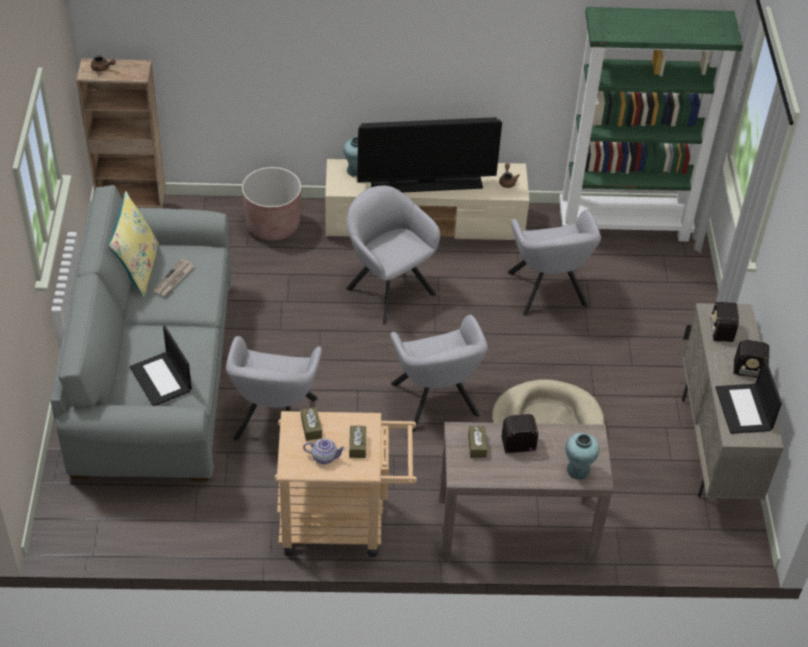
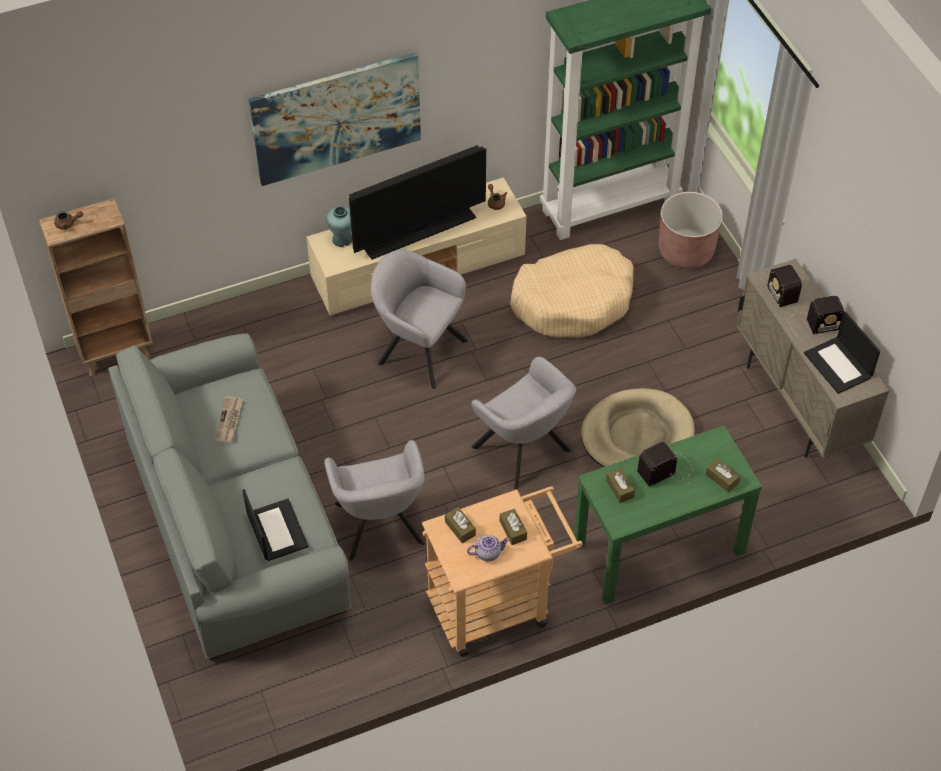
camera: 20 degrees left, 5 degrees up
(137, 269) = (187, 422): yellow pillow -> none
(162, 379) = (276, 530): laptop -> laptop turned 150 degrees counterclockwise
(273, 225) = (269, 321): brown planter -> brown planter (686, 251)
(370, 51) = (337, 118): none -> picture
(515, 527) = (658, 548): brown console table -> green console table
(548, 292) = (573, 301): grey armchair -> beige dog bed
(578, 470) = (722, 479): turquoise vase -> brown tissue box

